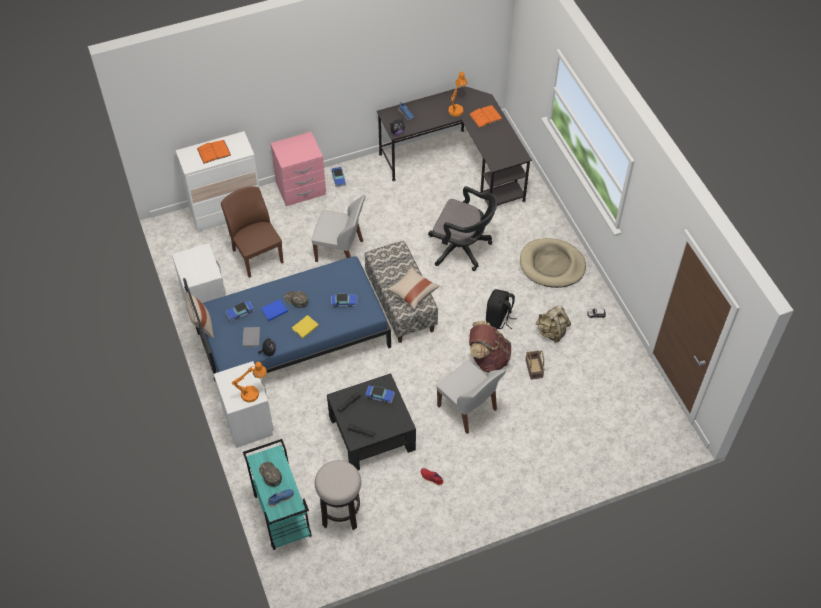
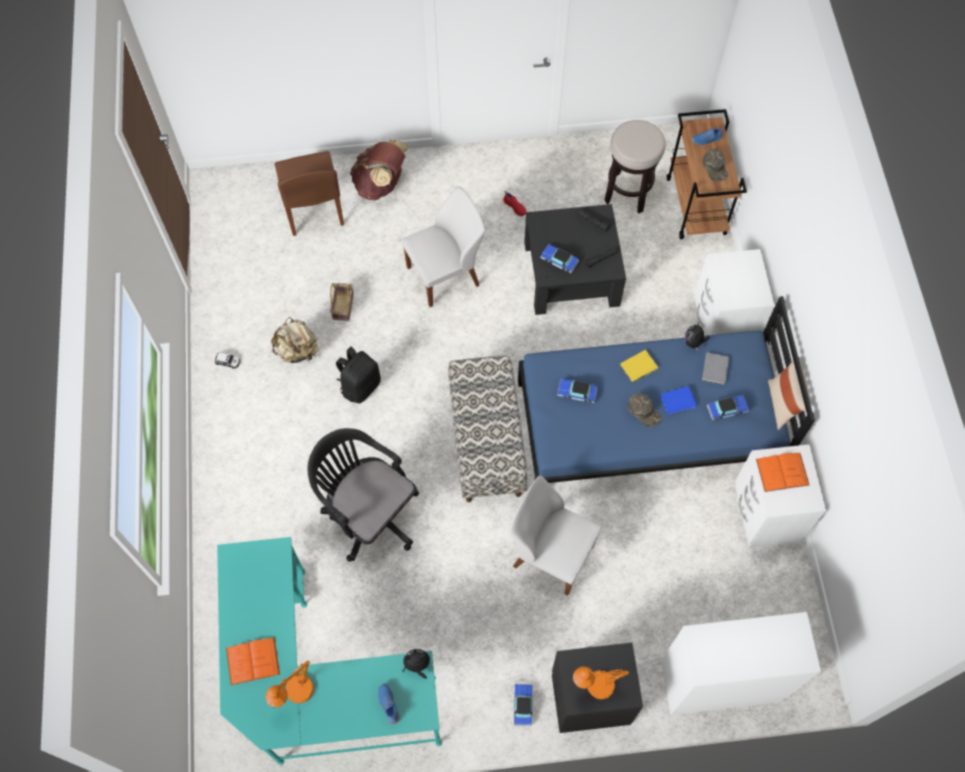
camera: 165 degrees left, 10 degrees up
(214, 152) = (752, 648): orange book -> orange book (782, 472)
(254, 393) = (723, 267): orange table lamp -> orange table lamp (594, 686)
(257, 255) = (680, 580): brown chair -> brown chair (314, 210)
(281, 515) = (696, 206): turquoise cart -> brown cart
(301, 189) = (590, 697): pink nightstand -> black nightstand
(413, 292) = (475, 391): beige pillow -> none
(458, 164) = (316, 682): black desk -> turquoise desk
(468, 409) = (445, 275): white chair -> white chair turned 90 degrees clockwise
(488, 358) = (396, 334): brown backpack -> brown backpack (381, 185)
(552, 265) = (251, 451): beige dog bed -> none

